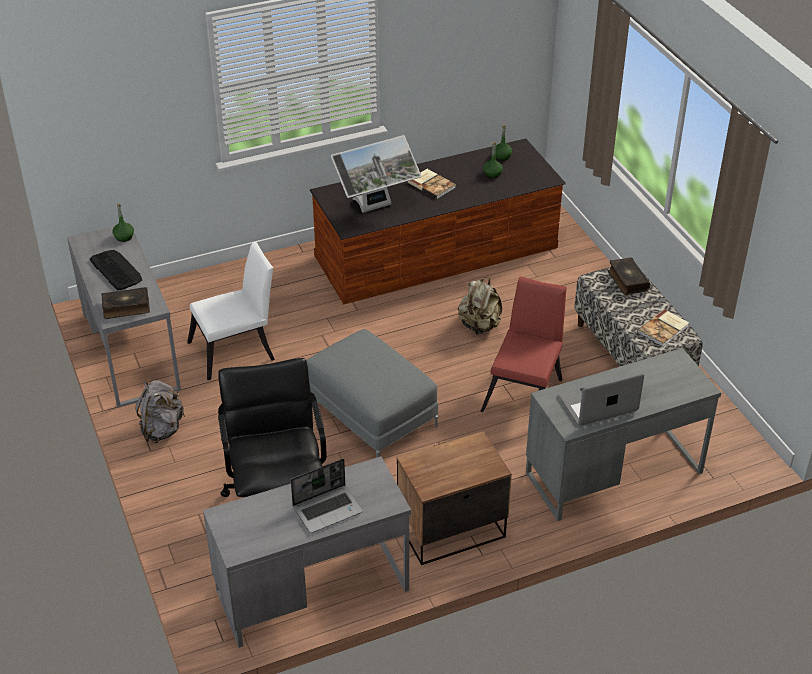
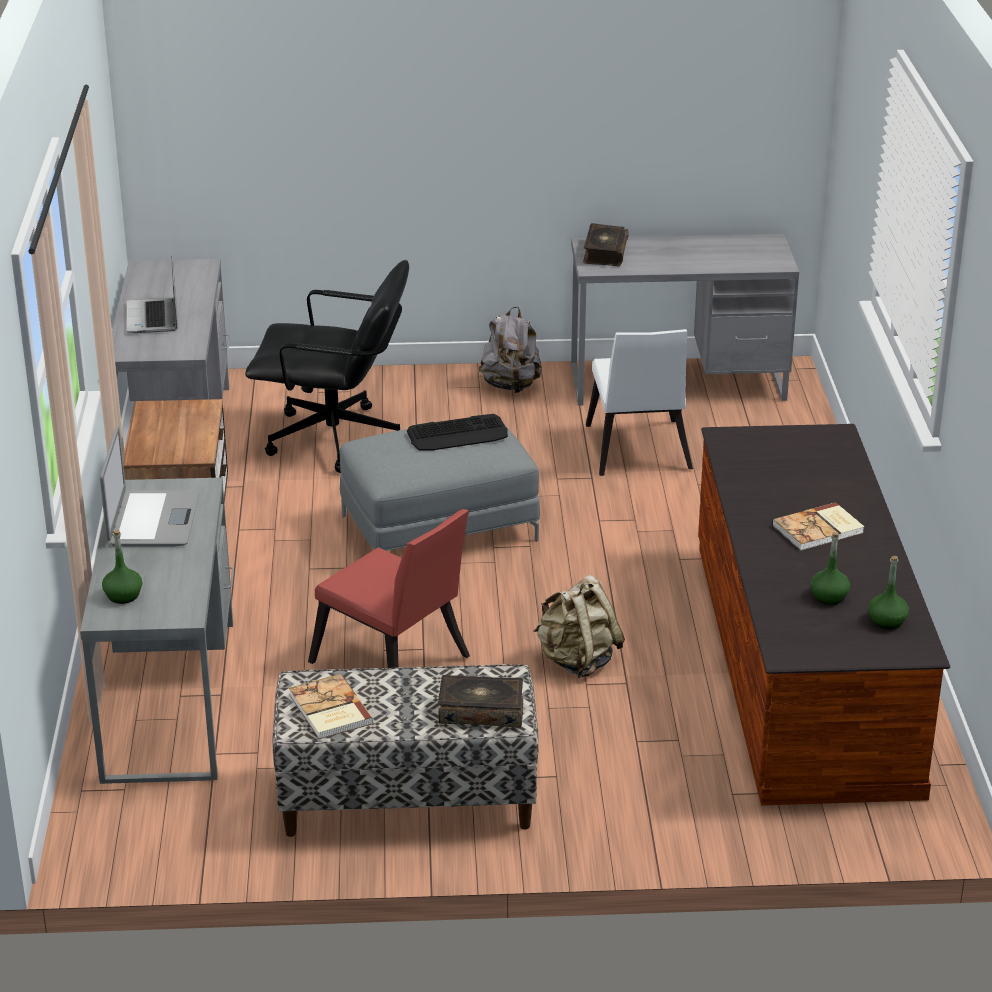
camera: 110 degrees right, 10 degrees down
(116, 270) = (690, 254): keyboard -> keyboard (458, 434)
(124, 237) = (764, 265): green bottle -> green bottle (123, 595)
(376, 207) = (771, 467): monitor -> none

